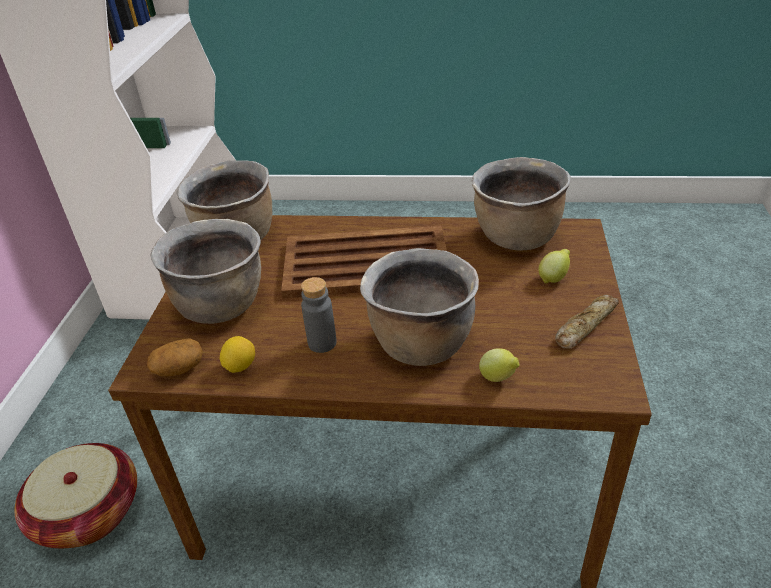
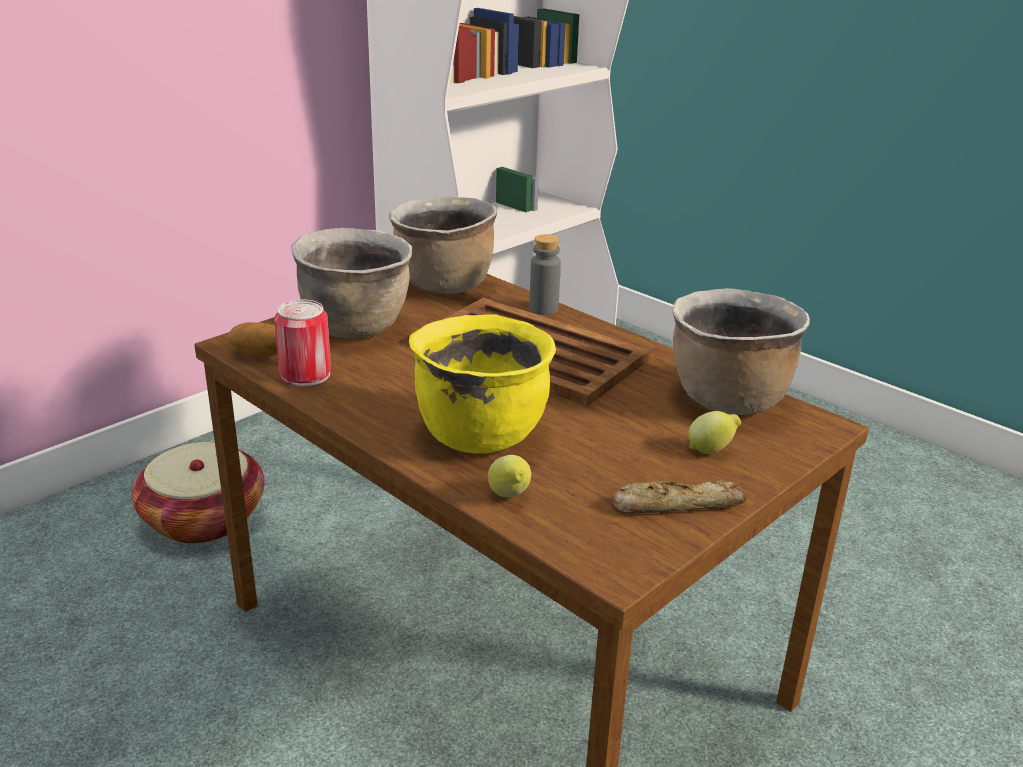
camera: 35 degrees right, 10 degrees down
(240, 366) = (305, 374): lemon -> can
(322, 343) = (394, 391): grey bottle -> grey bottle (543, 309)
(420, 343) = (480, 434): brown cooking pot -> yellow cooking pot

